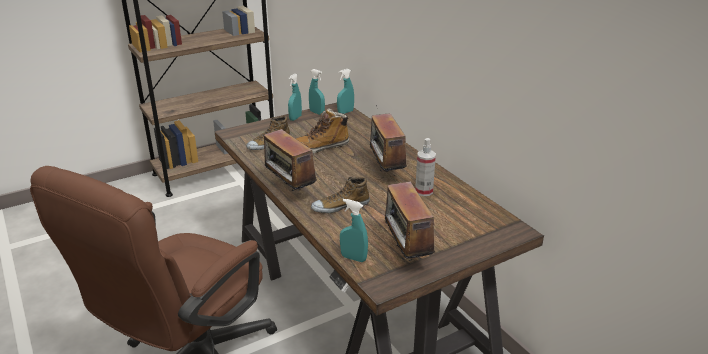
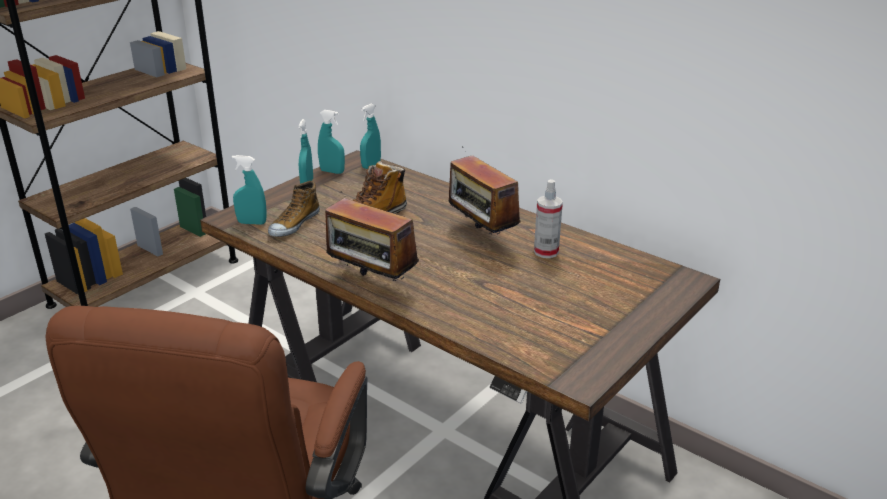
camera: 20 degrees left, 0 degrees up
(340, 206) = (454, 291): shoe -> none
(353, 258) = (520, 354): turquoise spray bottle -> turquoise spray bottle (252, 223)
(406, 254) = (581, 335): radio -> none

